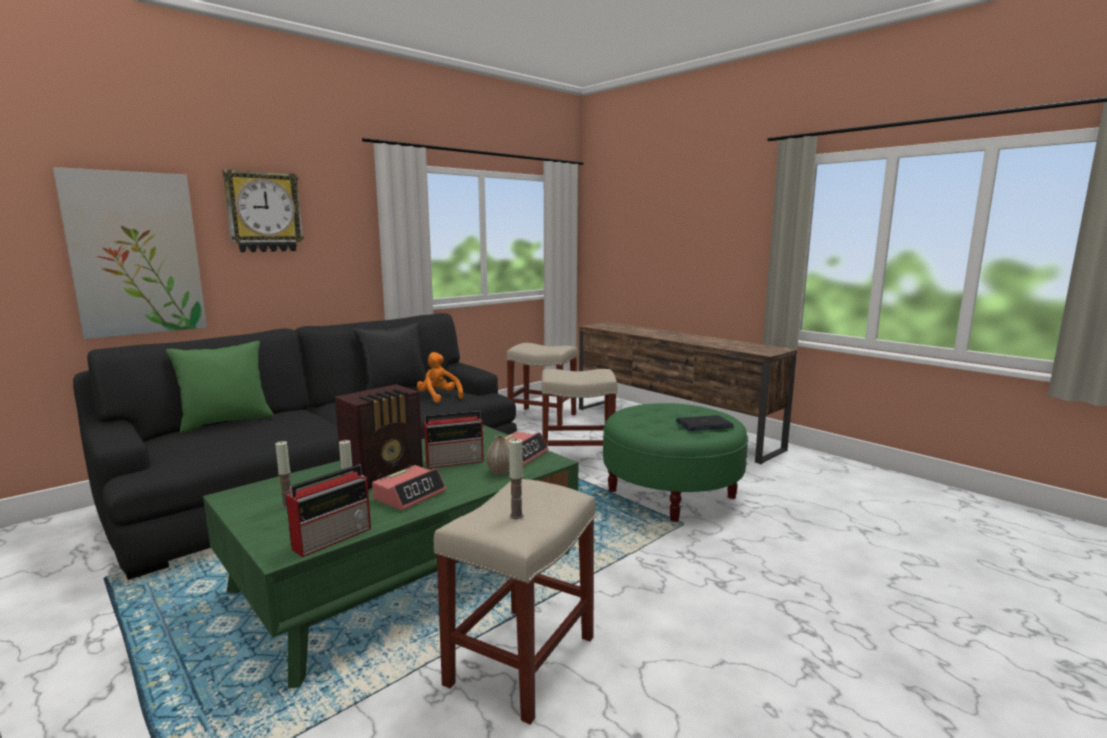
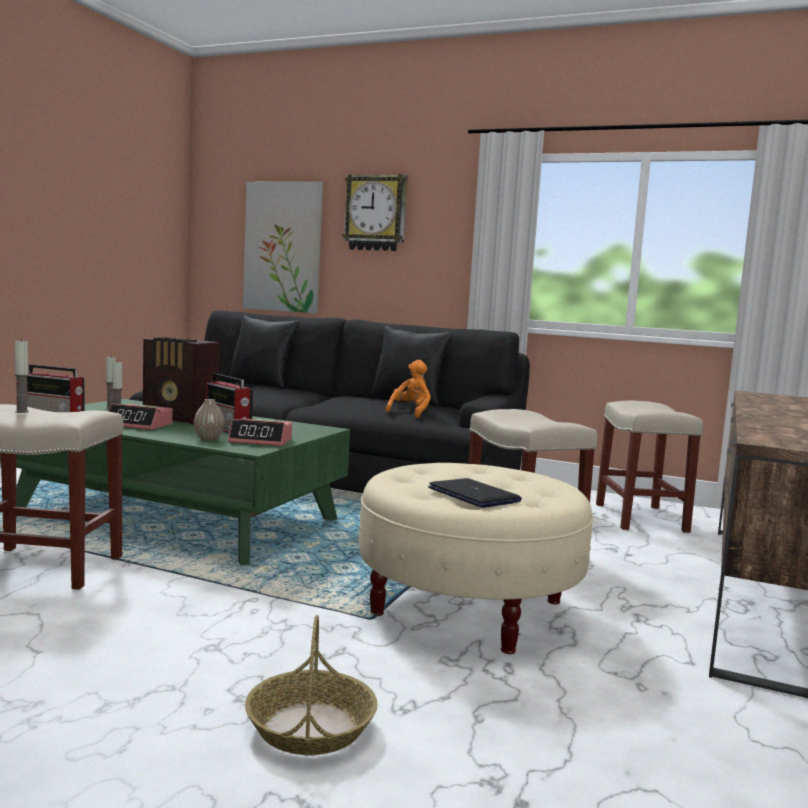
camera: 65 degrees right, 5 degrees down
(226, 422) = (261, 384): green pillow -> black pillow
(671, 494) = (467, 607): green ottoman -> beige ottoman
(823, 565) = (311, 727): none -> basket

